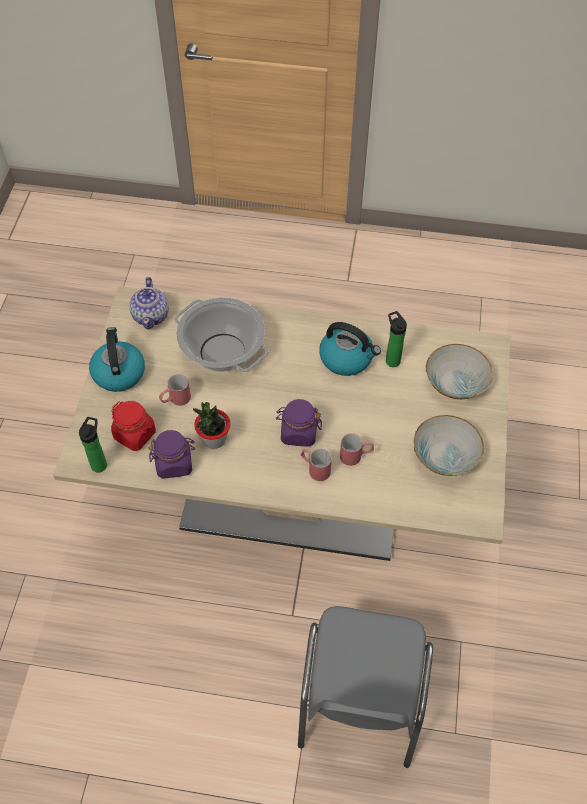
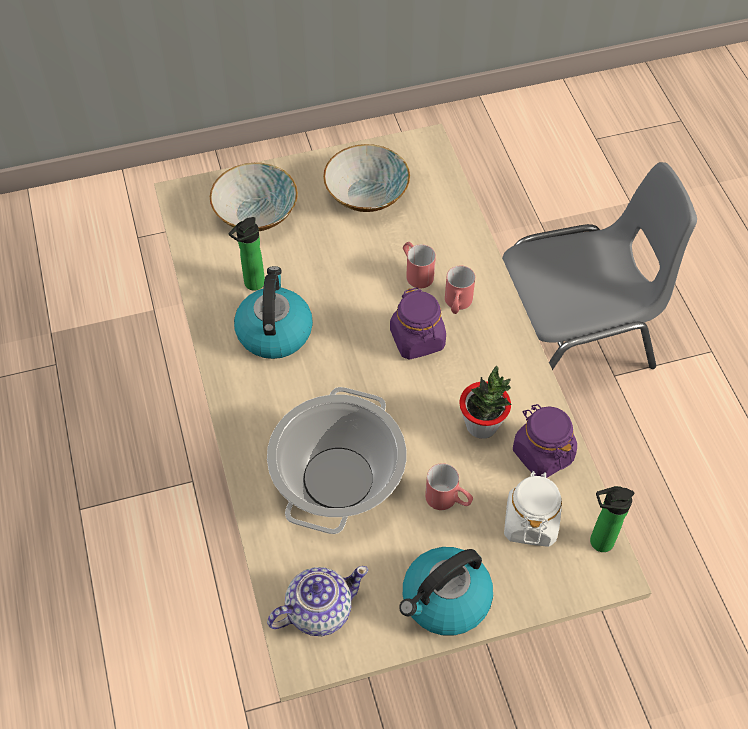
camera: 115 degrees left, 0 degrees up
(135, 434) = (530, 522): red jar -> white jar

